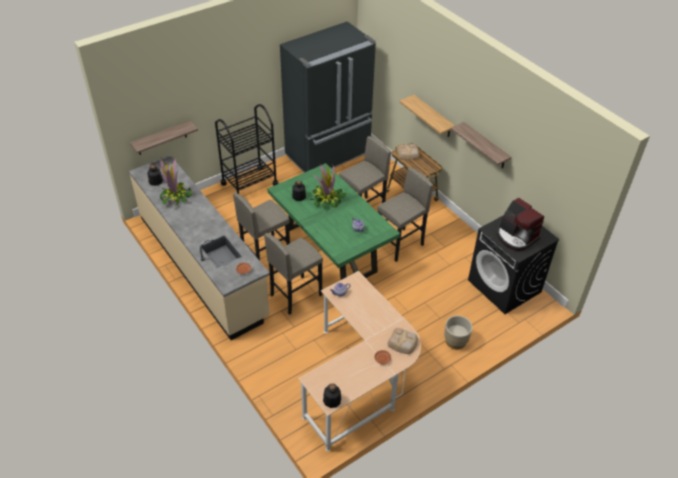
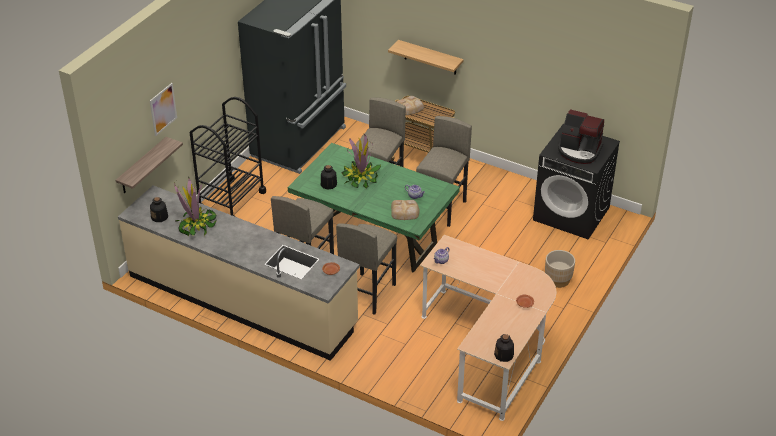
camera: 25 degrees left, 5 degrees down
(188, 98) = (163, 109): none -> picture
(403, 342) = (534, 283): bread -> bread (405, 212)
(485, 146) = (508, 70): shelf -> none

